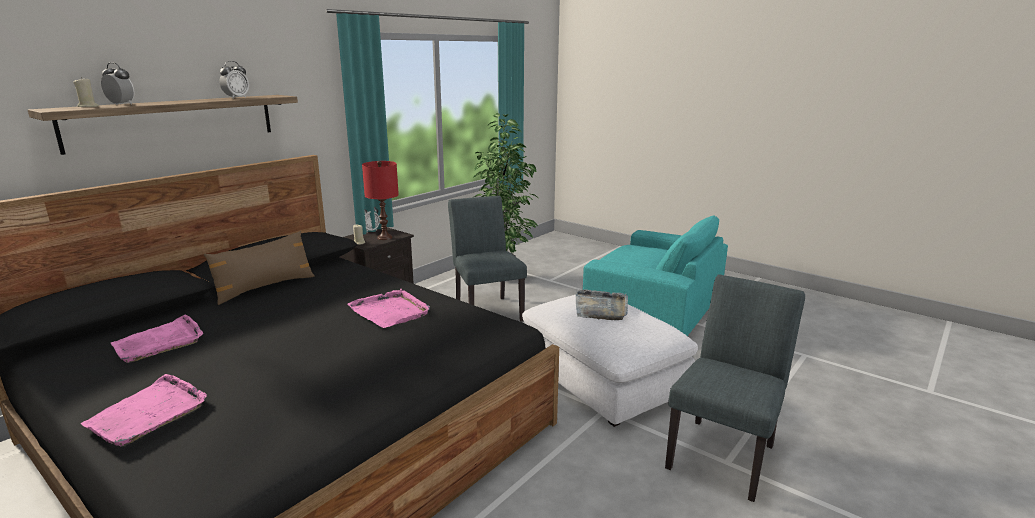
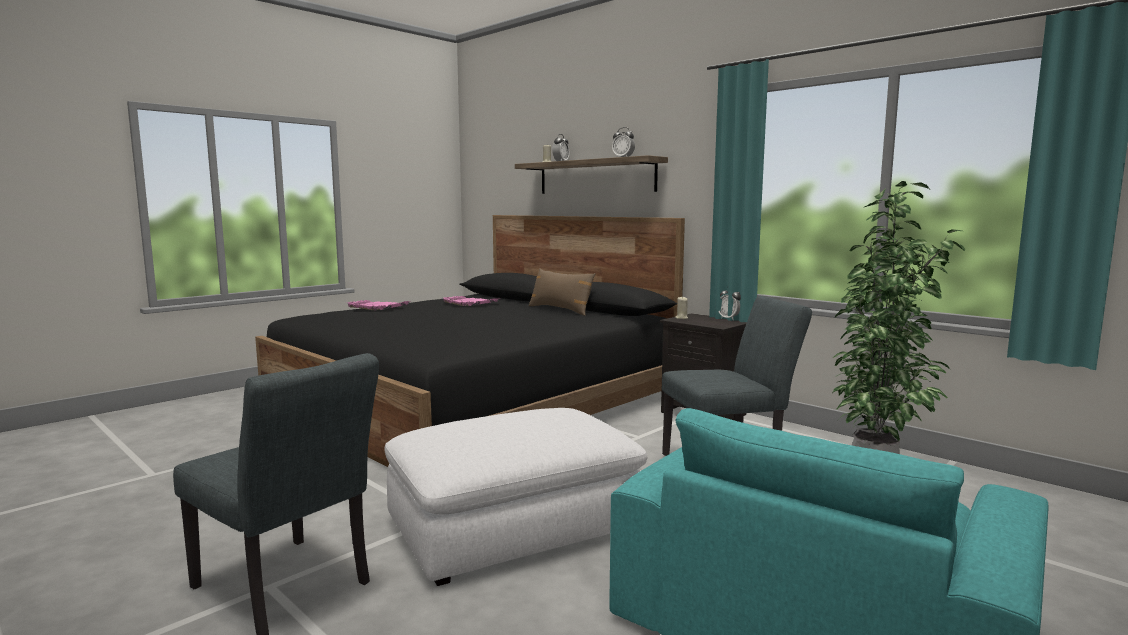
camera: 95 degrees right, 10 degrees down
(385, 237) = (705, 323): red table lamp -> none
(390, 311) = (491, 330): pink tray -> none
(601, 307) = (538, 426): grey tray -> none

